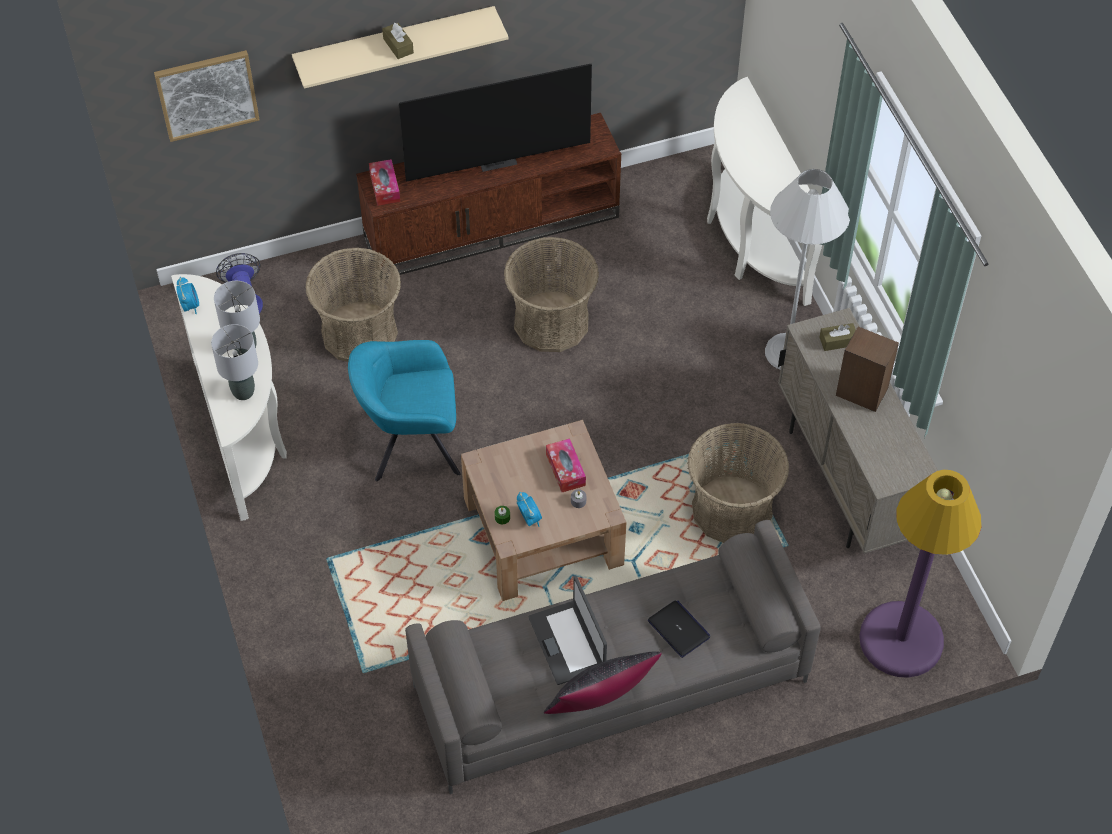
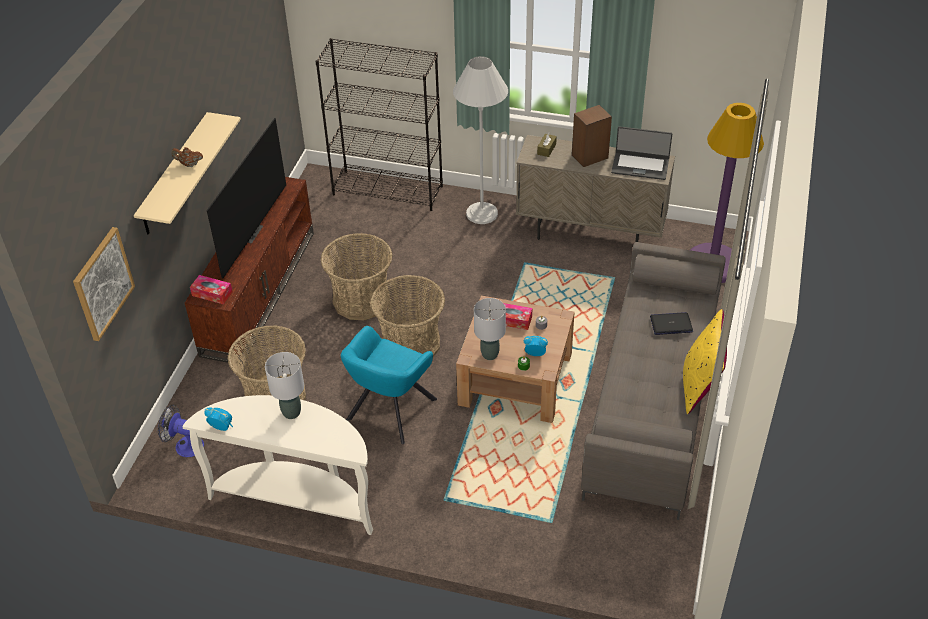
camera: 55 degrees left, 10 degrees down
(243, 392) = (329, 430): grey table lamp -> grey table lamp (490, 355)
(398, 46) = (189, 164): brown tissue box -> brown teapot
(568, 642) = (643, 378): laptop -> laptop (640, 166)
(600, 705) = (700, 385): black pillow -> yellow pillow
(732, 510) = (571, 288): basket -> basket (410, 343)
(749, 241) = (388, 190): white console table -> black bookcase

